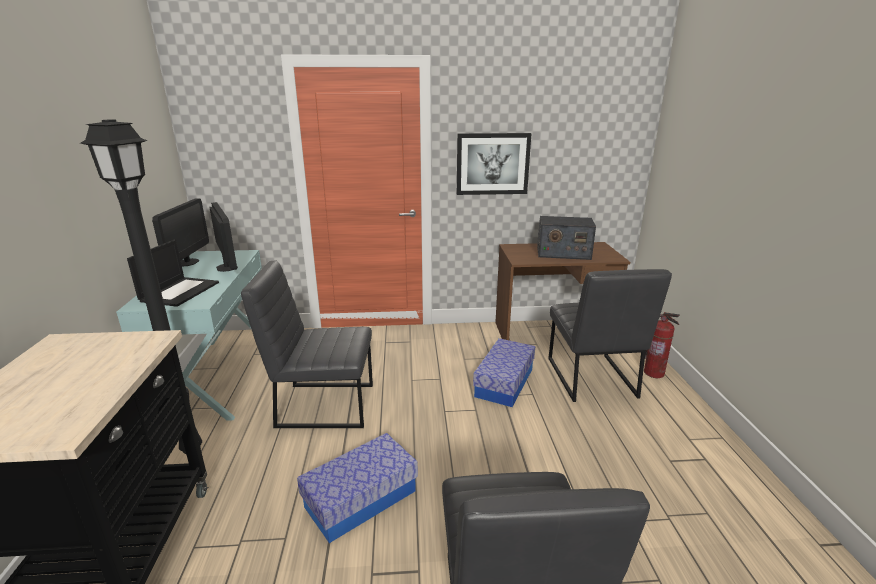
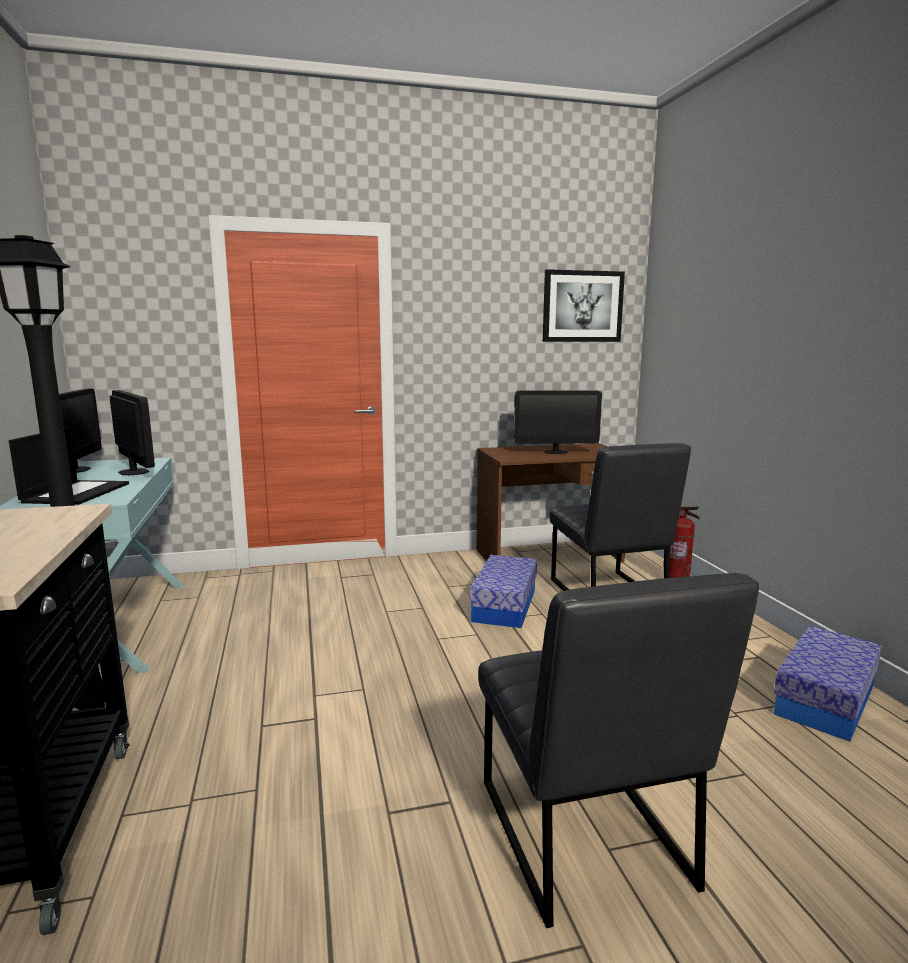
camera: 10 degrees left, 10 degrees down
(323, 404) = (273, 645): grey chair -> none
(361, 498) = (351, 736): storage box -> storage box (824, 700)
(492, 164) = (465, 350): picture -> picture (582, 306)
(563, 253) = (555, 452): radio -> monitor

